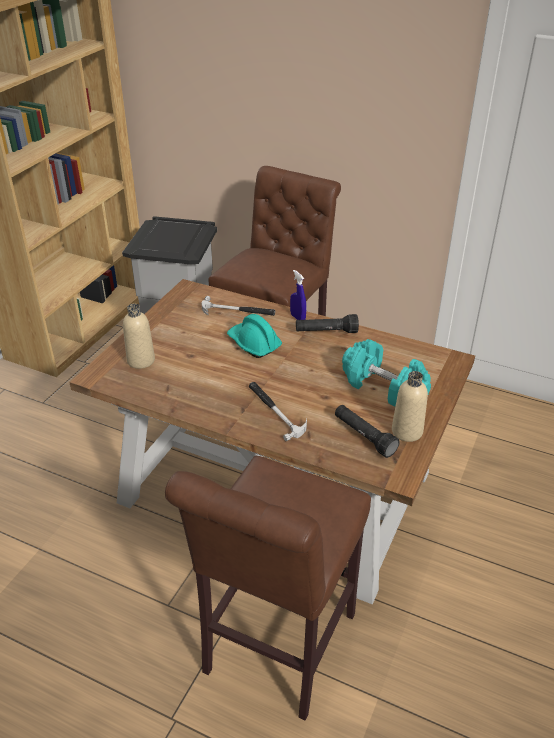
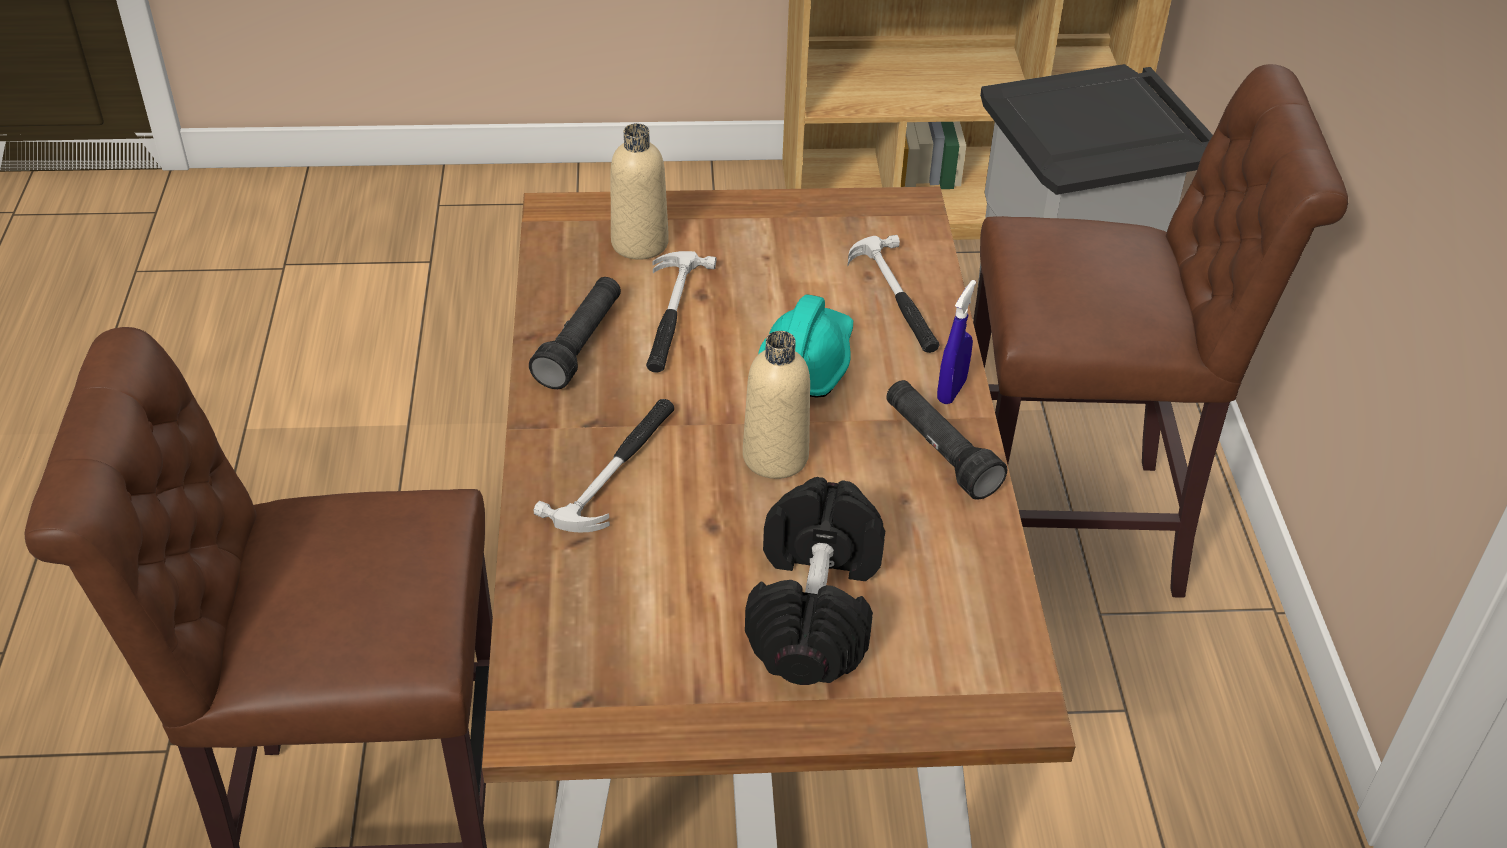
camera: 60 degrees right, 5 degrees up
(195, 367) = (671, 315): none -> hammer
(364, 436) = (625, 628): black flashlight -> black flashlight (580, 344)
(383, 387) = (813, 608): turquoise dumbbell -> black dumbbell
(407, 431) = (687, 695): beige bottle -> beige bottle (775, 457)

